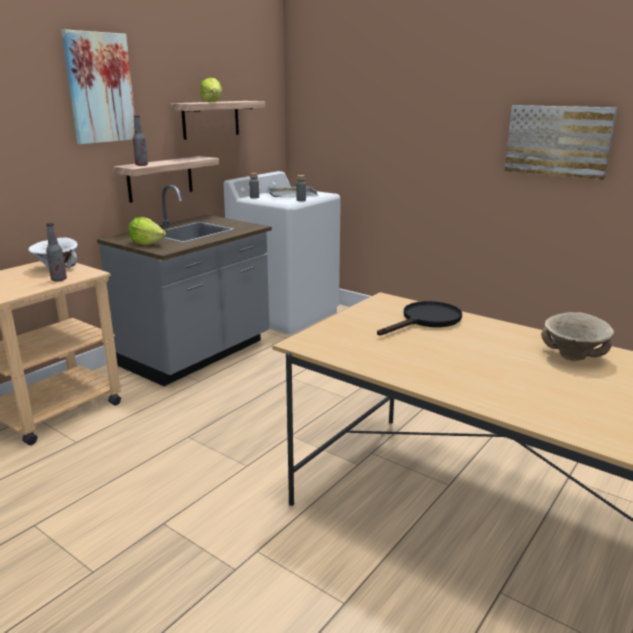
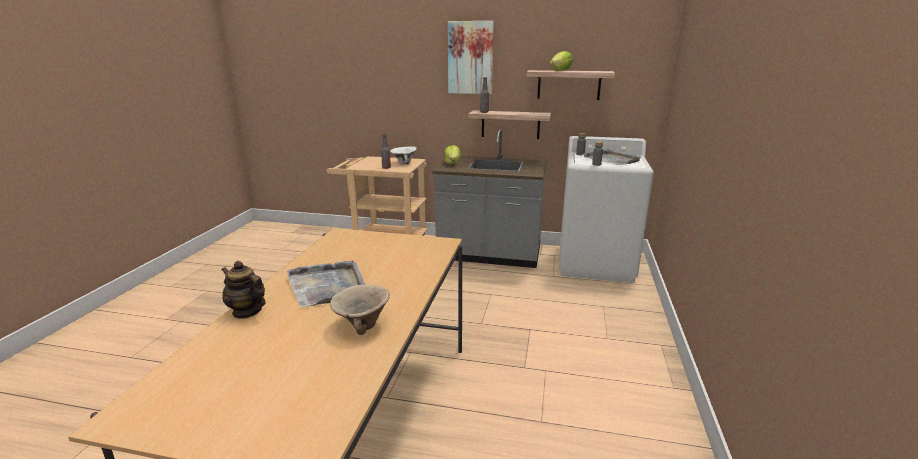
camera: 65 degrees right, 0 degrees up
(426, 320) = (408, 261): black frying pan -> none
(472, 364) = (327, 286): none -> grey tray
(527, 414) = (247, 311): none -> teapot
(558, 141) = (762, 152): picture -> none

